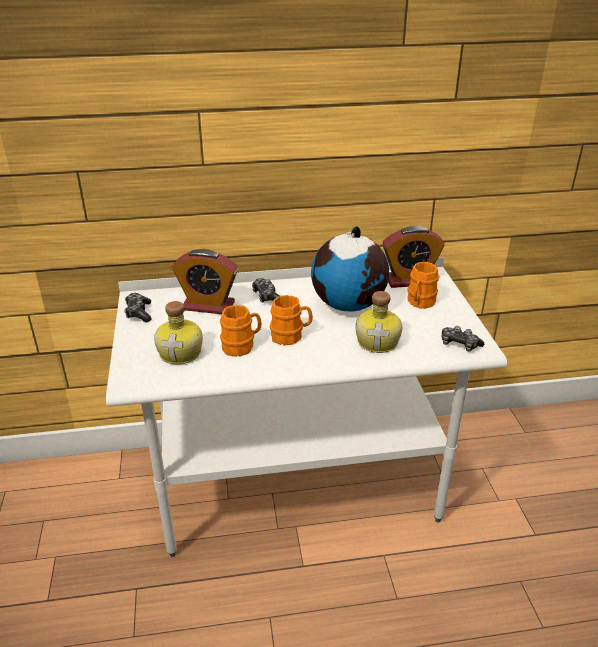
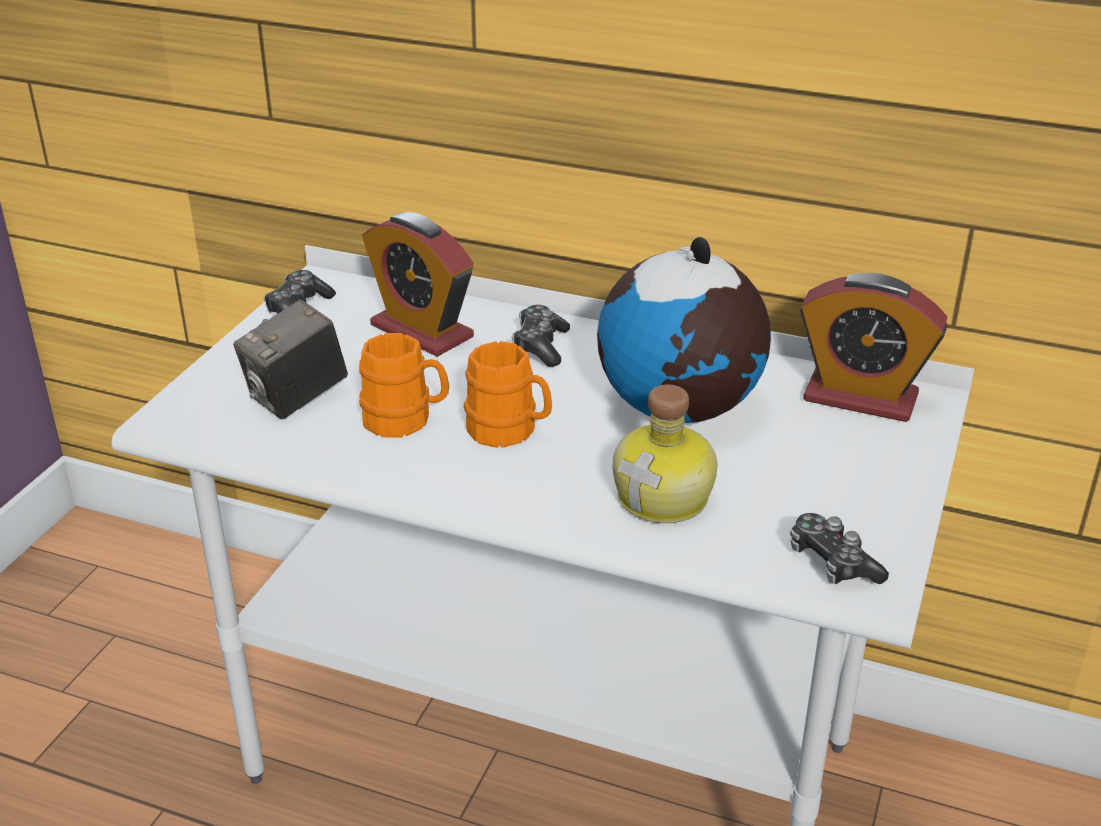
camera: 30 degrees right, 0 degrees up
(181, 352) = (297, 398): bottle -> camera
(419, 303) = (835, 449): orange mug -> none

